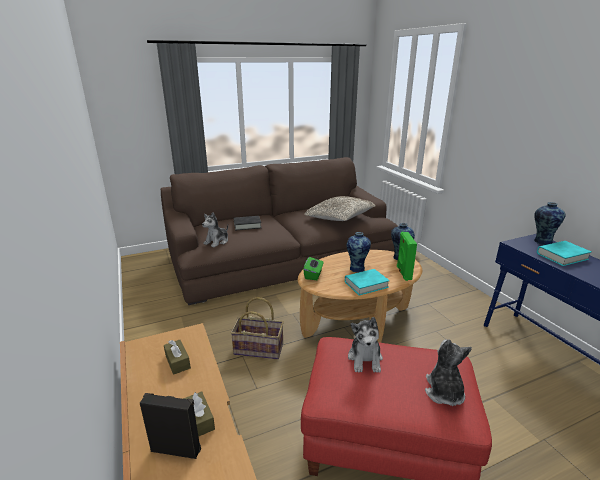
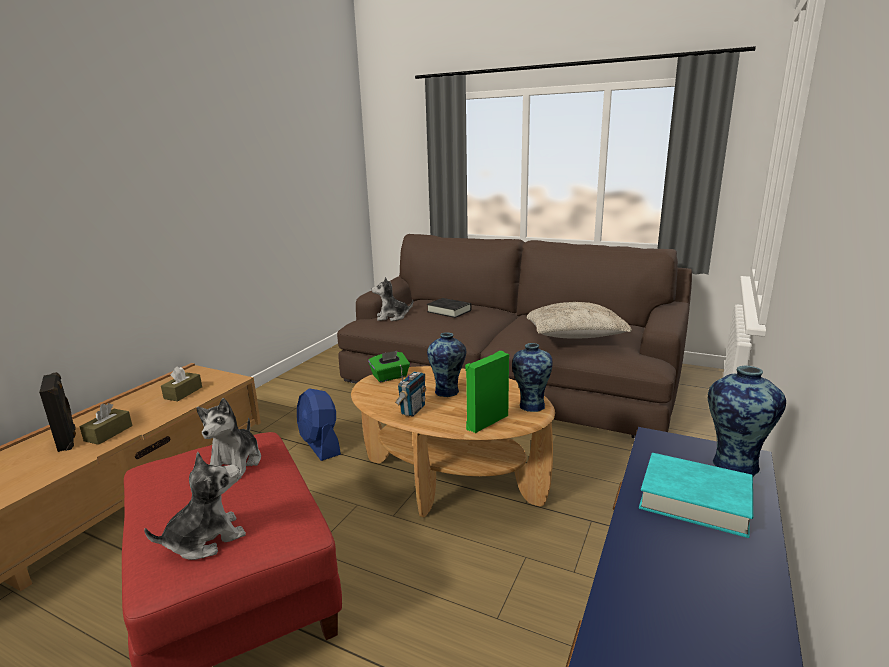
camera: 50 degrees right, 5 degrees down
(259, 348) = (320, 445): basket -> blue fan
(365, 359) = (236, 463): plush toy -> plush toy turned 45 degrees counterclockwise
(366, 284) = (412, 410): turquoise book -> radio

